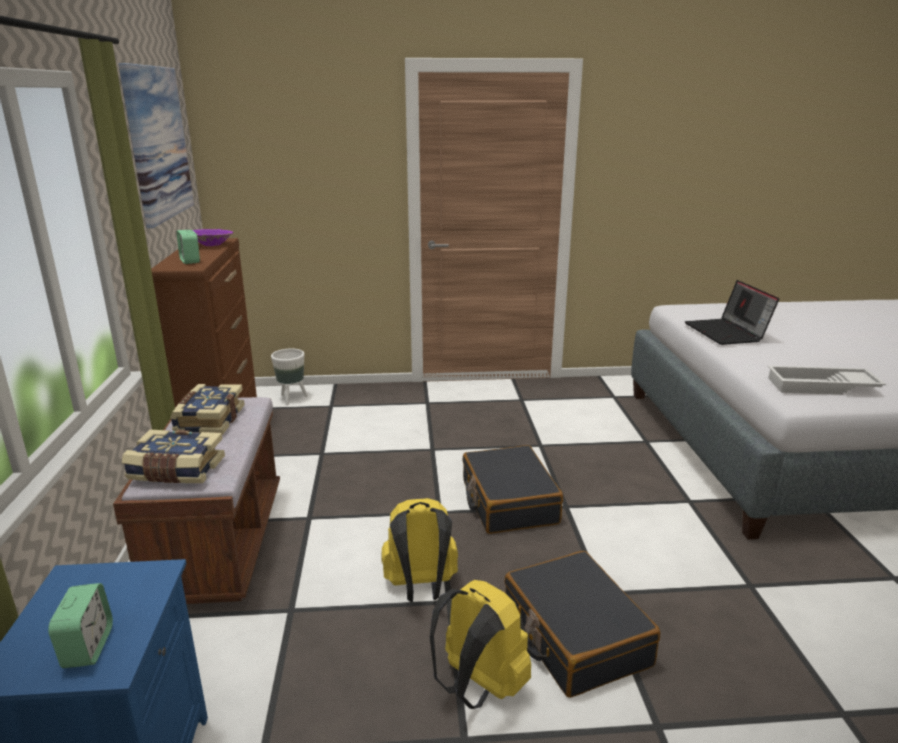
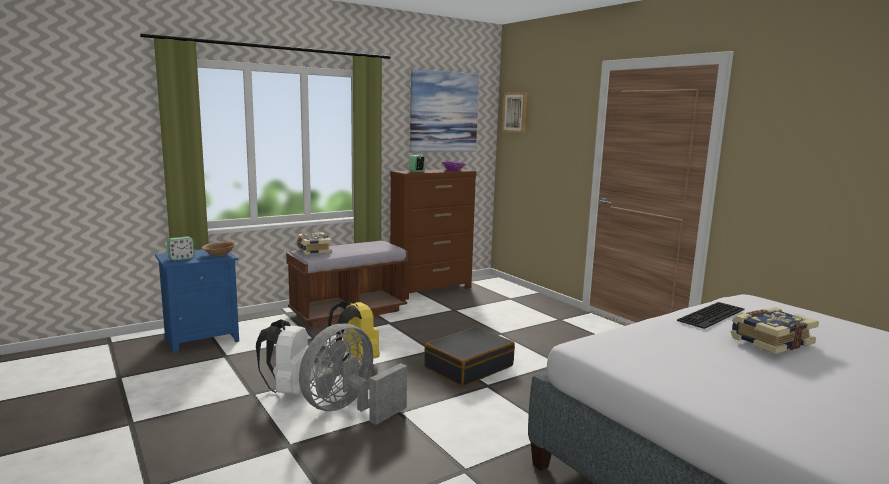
camera: 60 degrees right, 10 degrees down
(128, 581) = (219, 255): none -> brown bowl
(208, 420) = (363, 245): book -> book (770, 341)
(236, 133) = (515, 112): none -> picture
(292, 399) = (502, 289): white planter -> none
(478, 687) = (289, 390): yellow backpack -> white backpack
(574, 636) = (349, 409): black suitcase -> grey fan
(727, 333) = (713, 315): laptop -> keyboard
(821, 387) = (635, 353): white tray -> none

